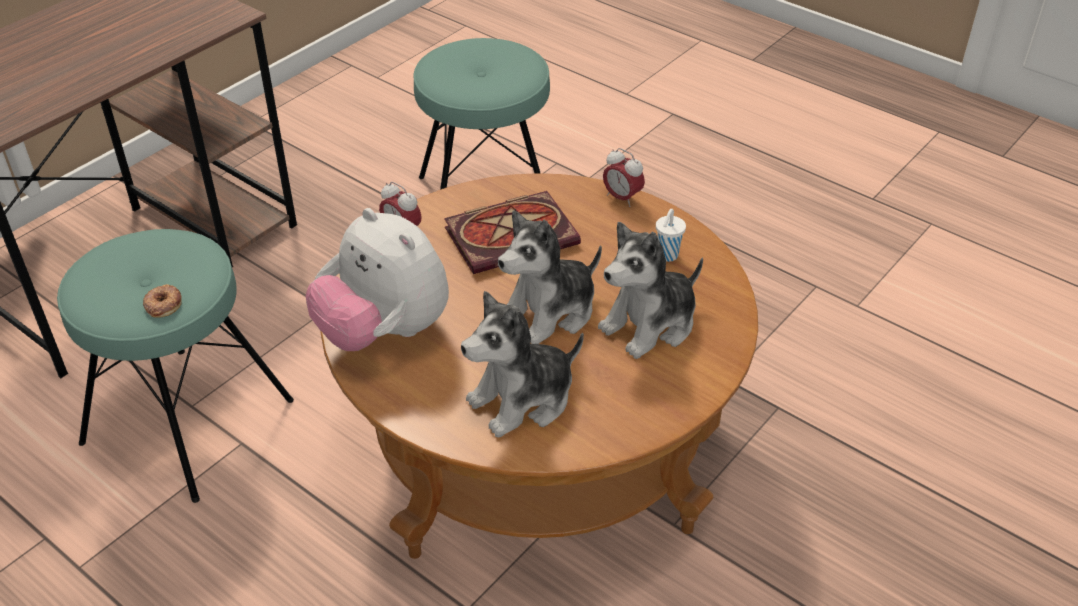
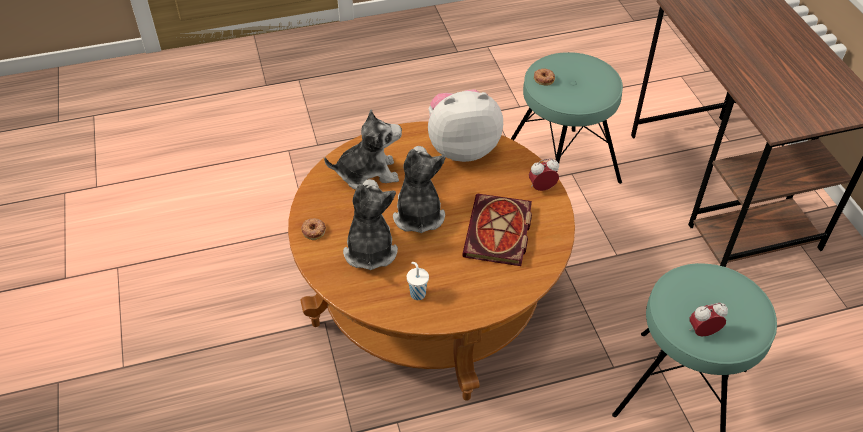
camera: 125 degrees right, 5 degrees up
(523, 400) = (368, 174): plush toy -> plush toy turned 75 degrees clockwise
(622, 198) = (493, 306): alarm clock -> alarm clock (703, 332)
(676, 394) = (314, 230): none -> donut

